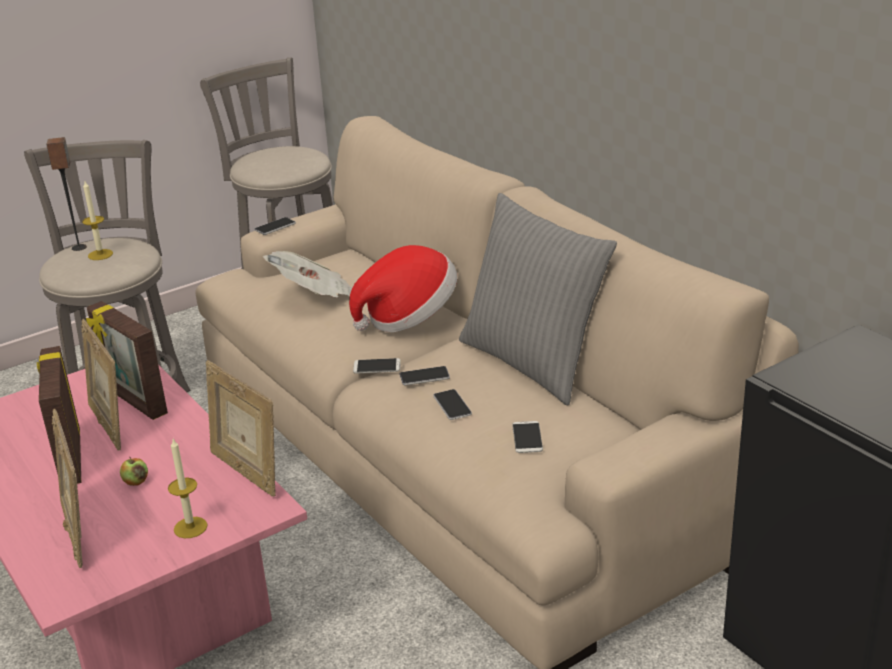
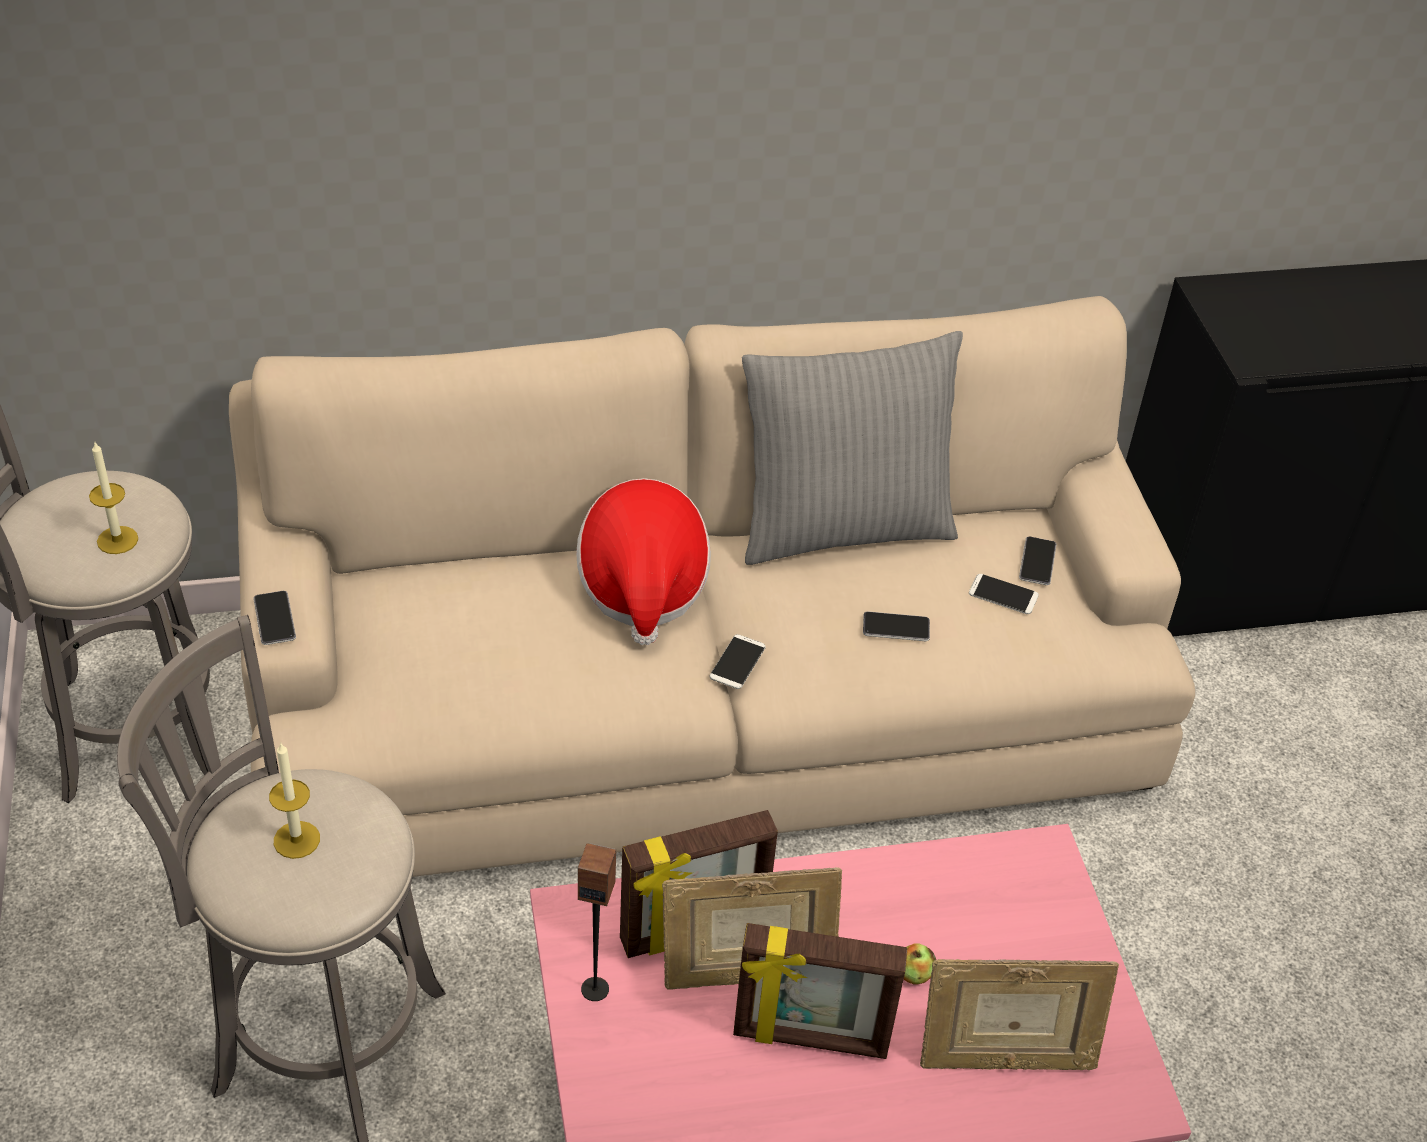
camera: 70 degrees left, 15 degrees up
(79, 247) = (237, 862): speaker -> speaker (595, 988)
(190, 527) = (1050, 940): candle -> candle (117, 540)
(246, 471) = (954, 854): picture frame -> none
(316, 297) = (500, 655): newspaper -> none
(424, 377) = (809, 627): phone -> phone (1037, 562)

